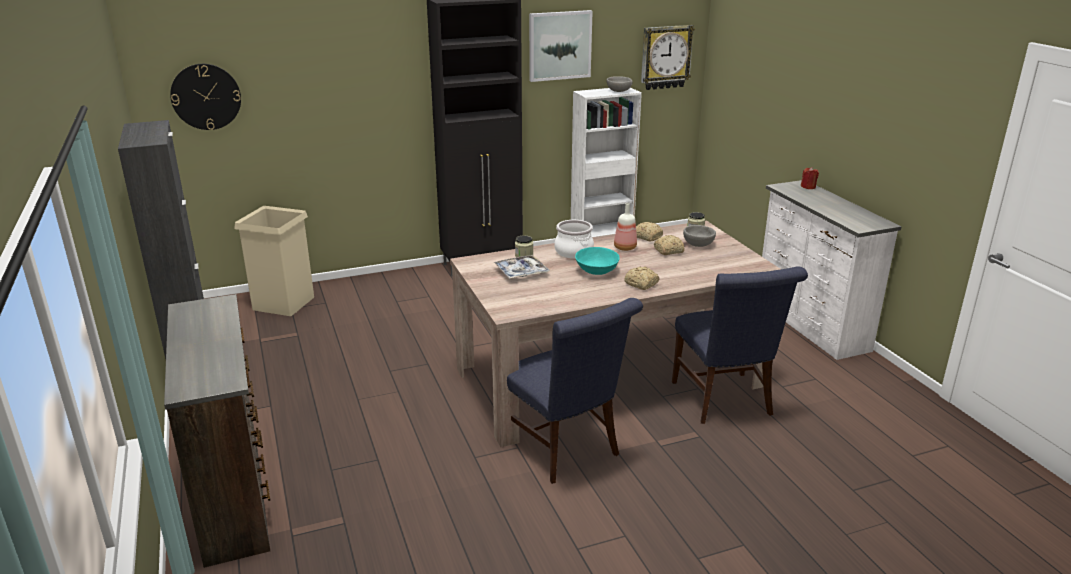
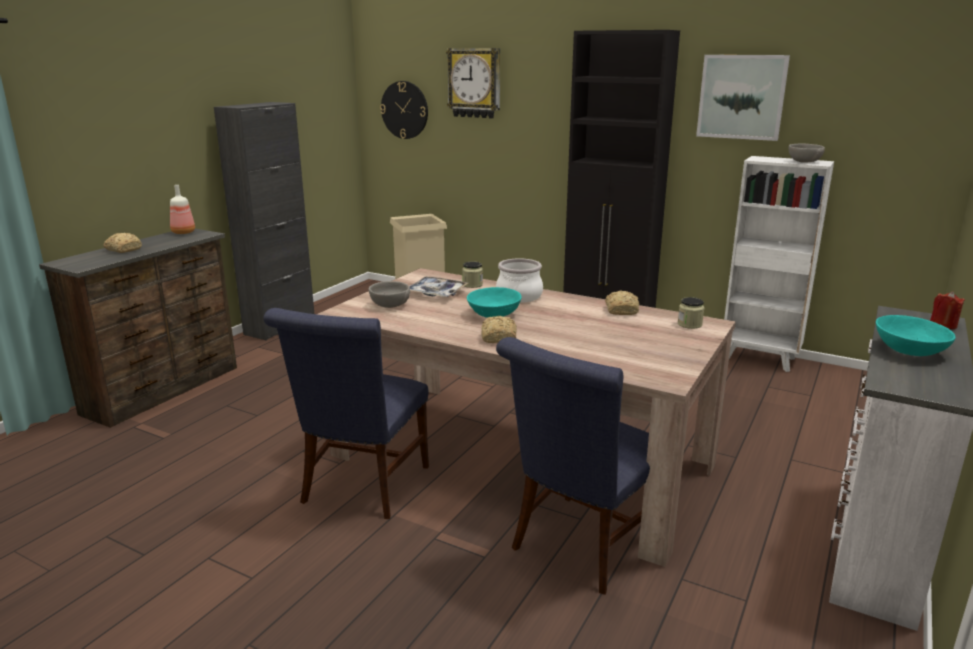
camera: 50 degrees right, 5 degrees down
(625, 248) = (572, 310): bottle -> bottle (182, 232)
(665, 57) = (905, 129): wall clock -> wall clock (474, 83)
(667, 251) = (607, 327): bread -> bread (124, 249)
(697, 244) = (656, 334): grey bowl -> grey bowl (390, 305)
(829, 207) = (908, 351): none -> turquoise bowl

